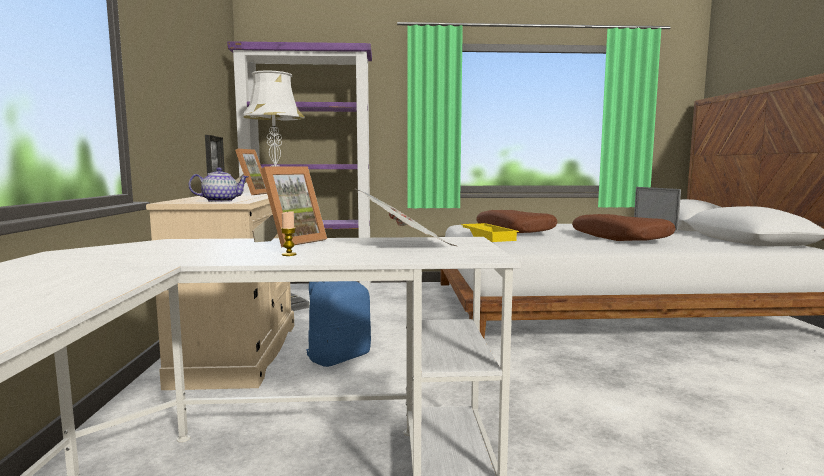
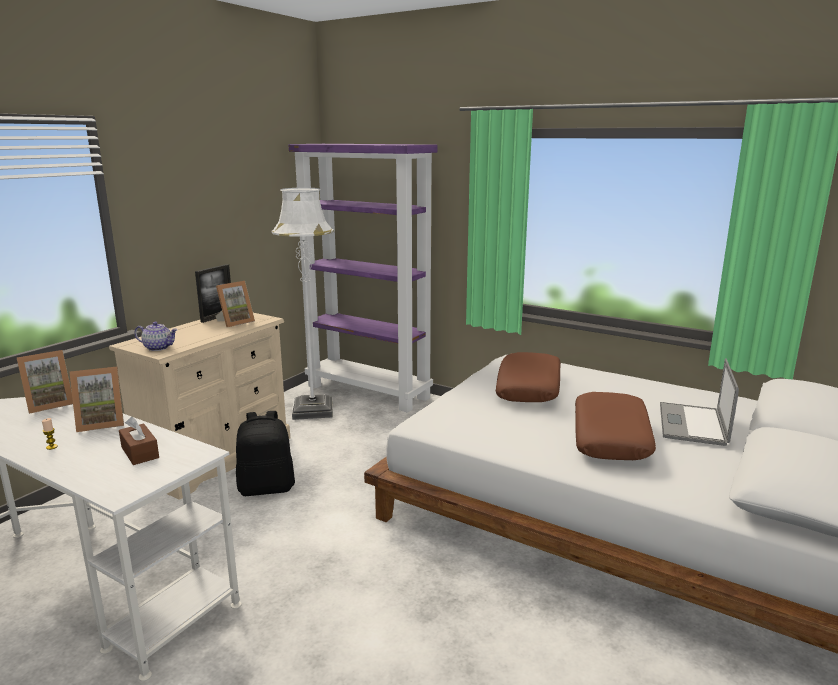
camera: 35 degrees right, 10 degrees up
(168, 243) = (49, 404): none -> picture frame
(338, 357) = (267, 488): blue backpack -> black backpack
(406, 245) = (140, 452): newspaper -> brown tissue box
(489, 236) = (467, 396): yellow tray -> none

